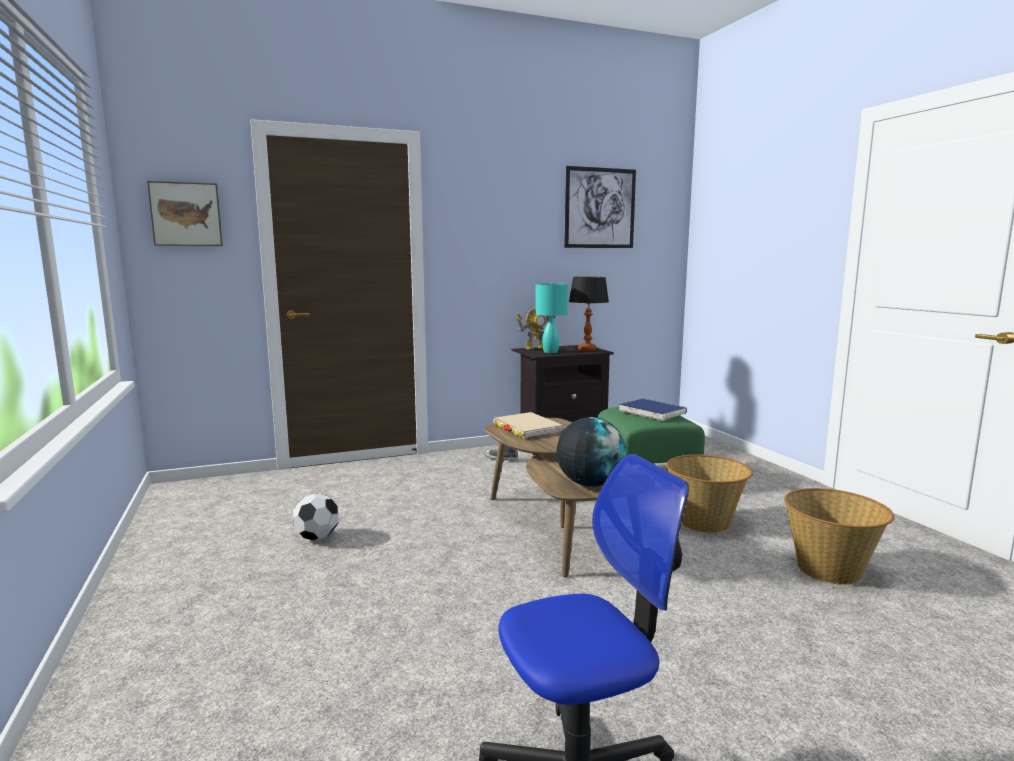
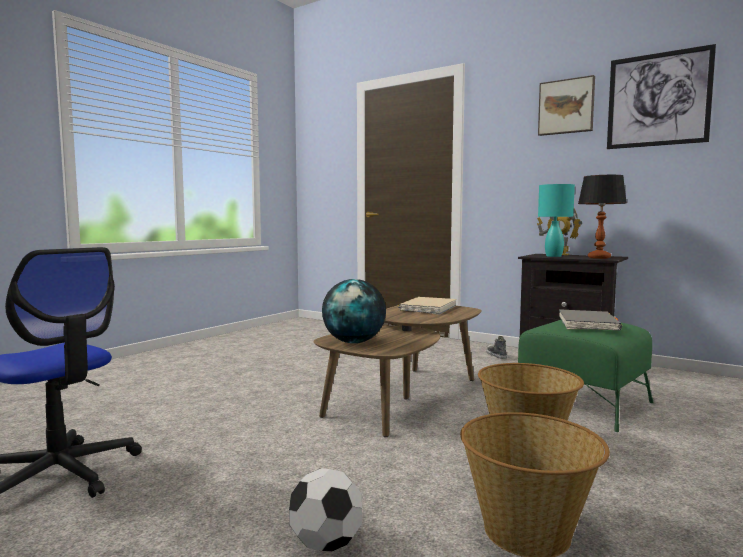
camera: 55 degrees right, 5 degrees down
(186, 214) = (323, 150): picture -> picture (566, 107)
(317, 537) = (285, 354): football -> football (326, 544)
(652, 412) = (588, 324): blue book -> grey book

